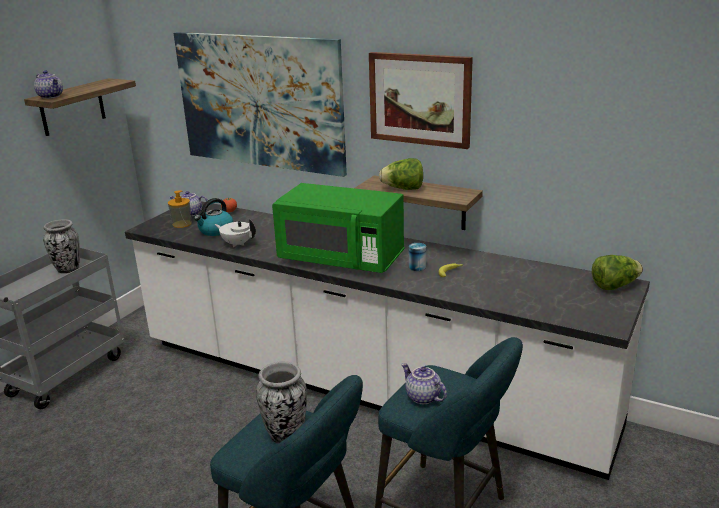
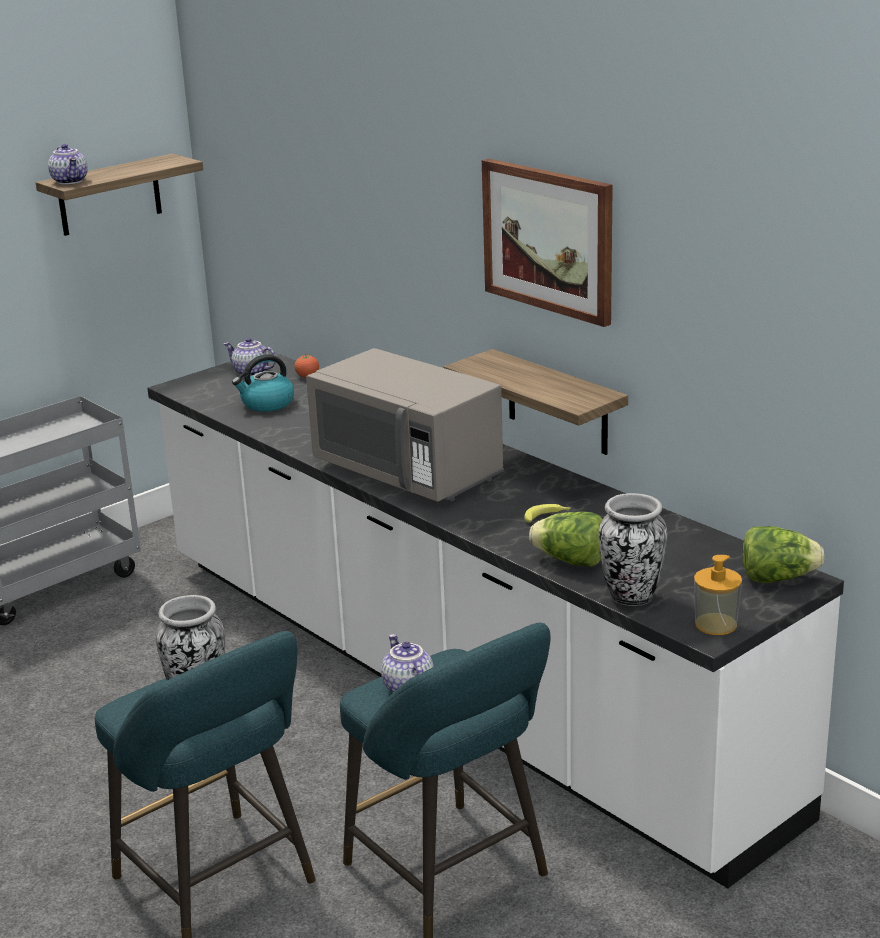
camera: 20 degrees right, 0 degrees up
(68, 270) = (68, 433): vase -> vase (631, 598)
(182, 224) = (229, 387): soap dispenser -> soap dispenser (715, 624)
(237, 244) = (282, 428): white teapot -> none
(260, 102) = (354, 214): picture -> none
(341, 259) = (407, 472): green microwave -> grey microwave
(403, 189) = (511, 377): lettuce -> lettuce (570, 561)
(417, 267) = (505, 502): can -> none

